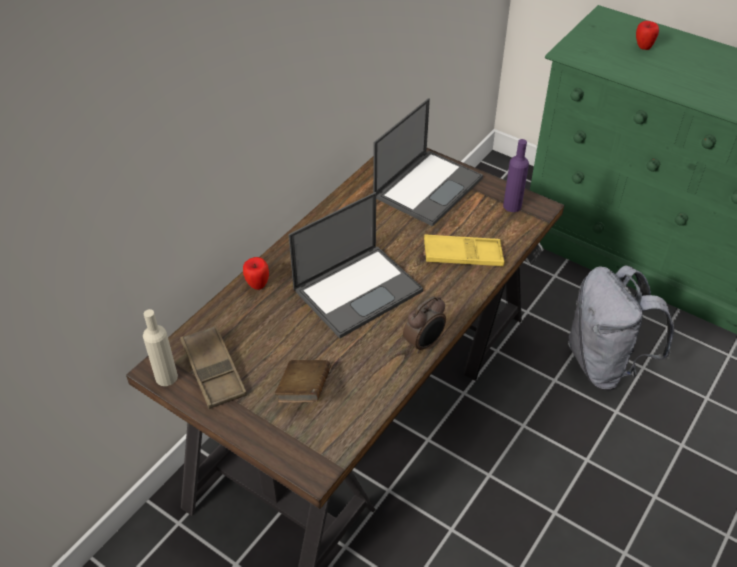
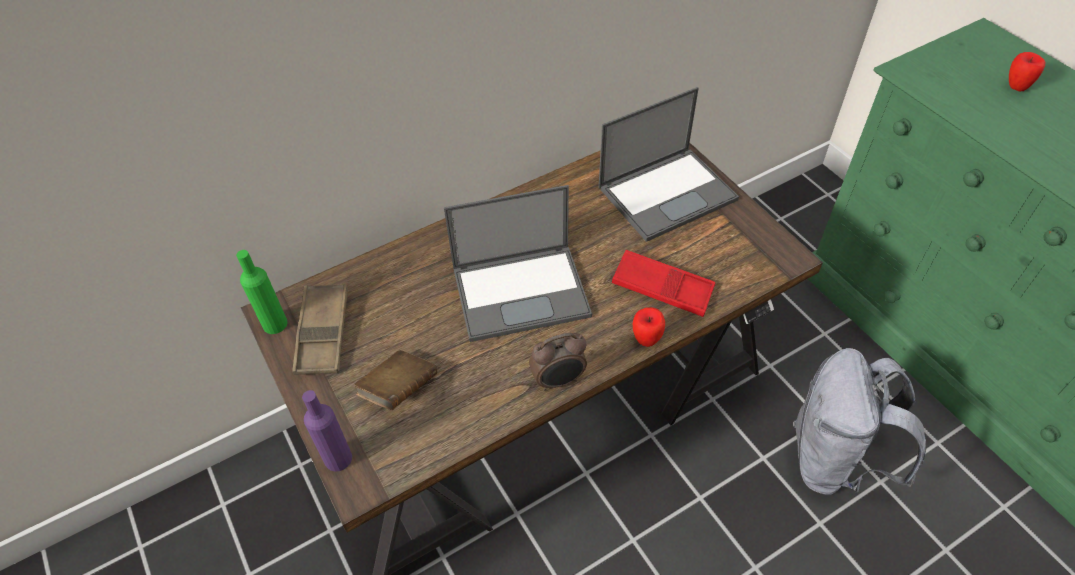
camera: 25 degrees right, 5 degrees up
(166, 377) = (275, 324): beige bottle -> green bottle
(257, 285) = (420, 251): apple -> apple (646, 339)
(463, 255) = (662, 288): yellow tray -> red tray
(512, 206) = (755, 245): purple bottle -> purple bottle (338, 458)

